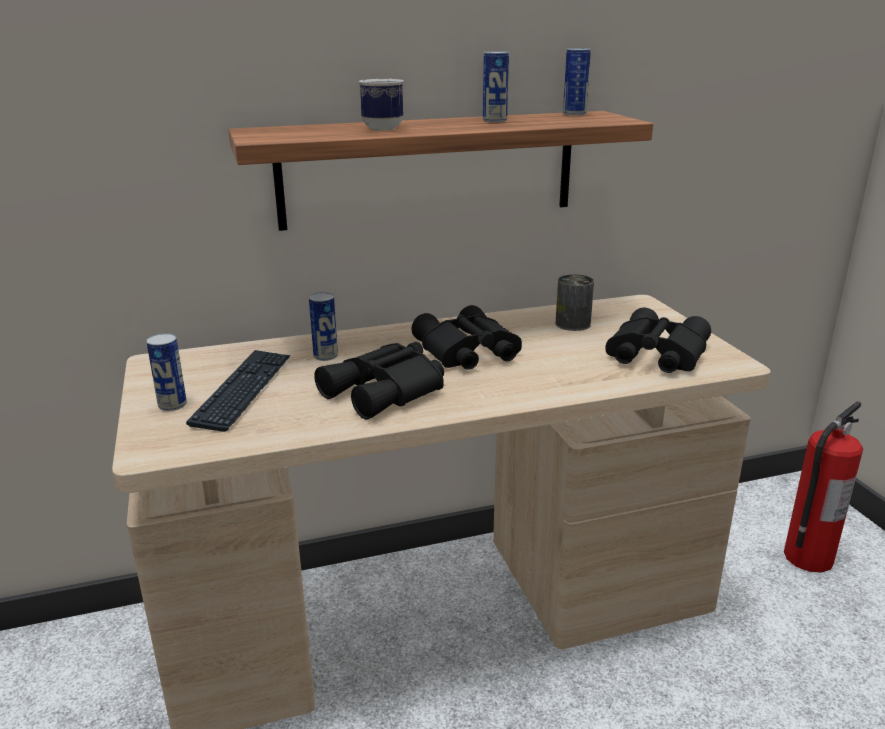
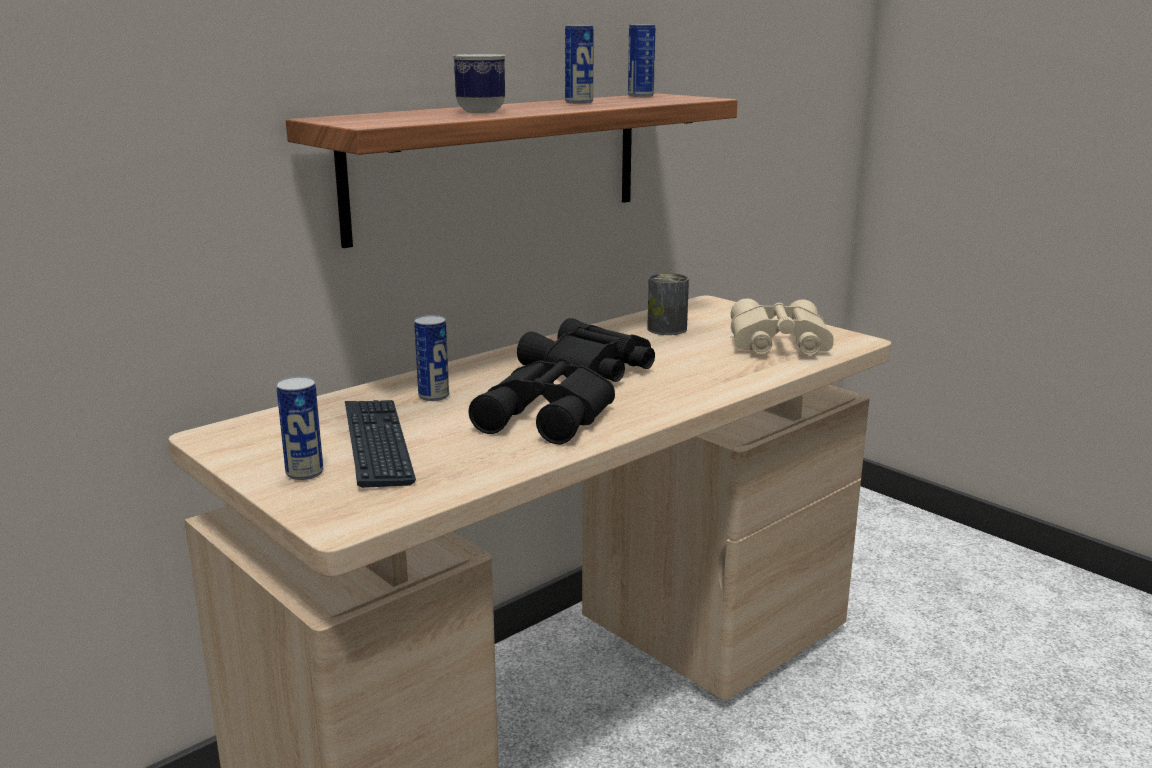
camera: 25 degrees left, 5 degrees down
(654, 354) = (776, 343): black binoculars -> beige binoculars
(807, 557) = (890, 554): fire extinguisher -> none

